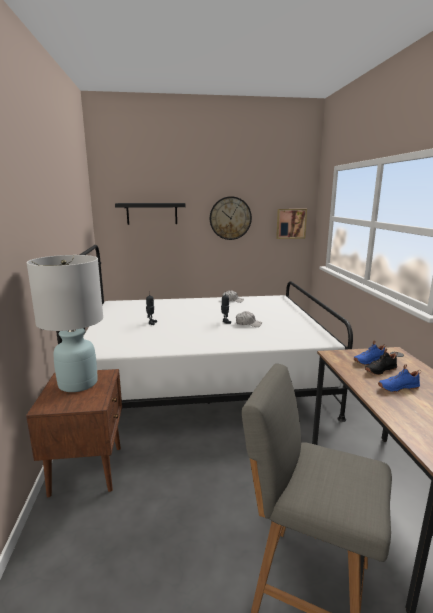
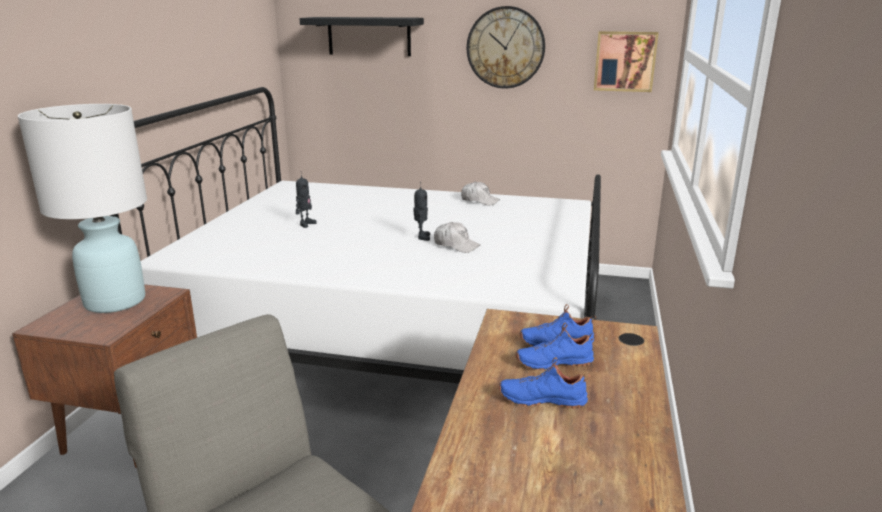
camera: 20 degrees right, 5 degrees up
(379, 370) = (553, 362): black shoe -> blue shoe

